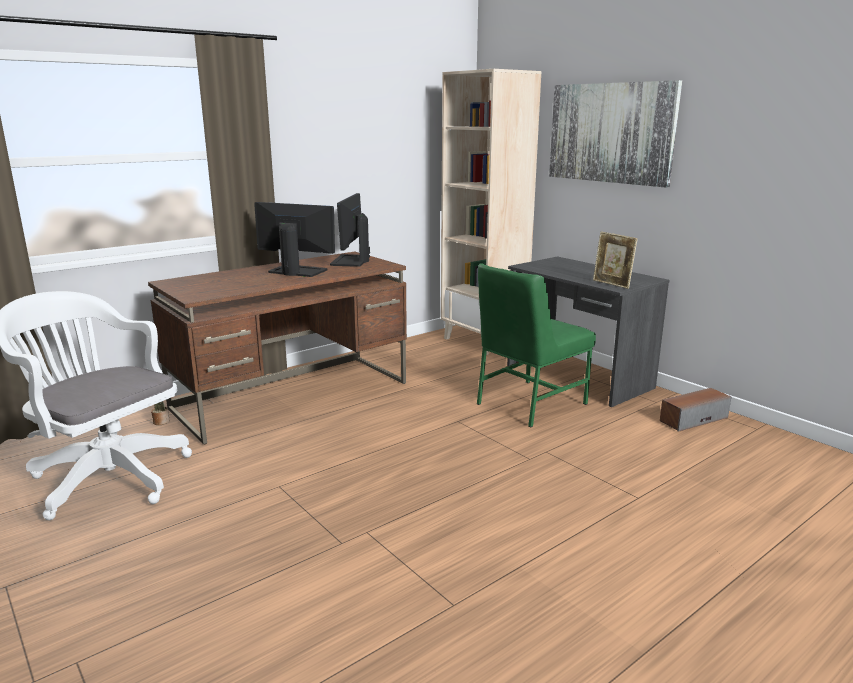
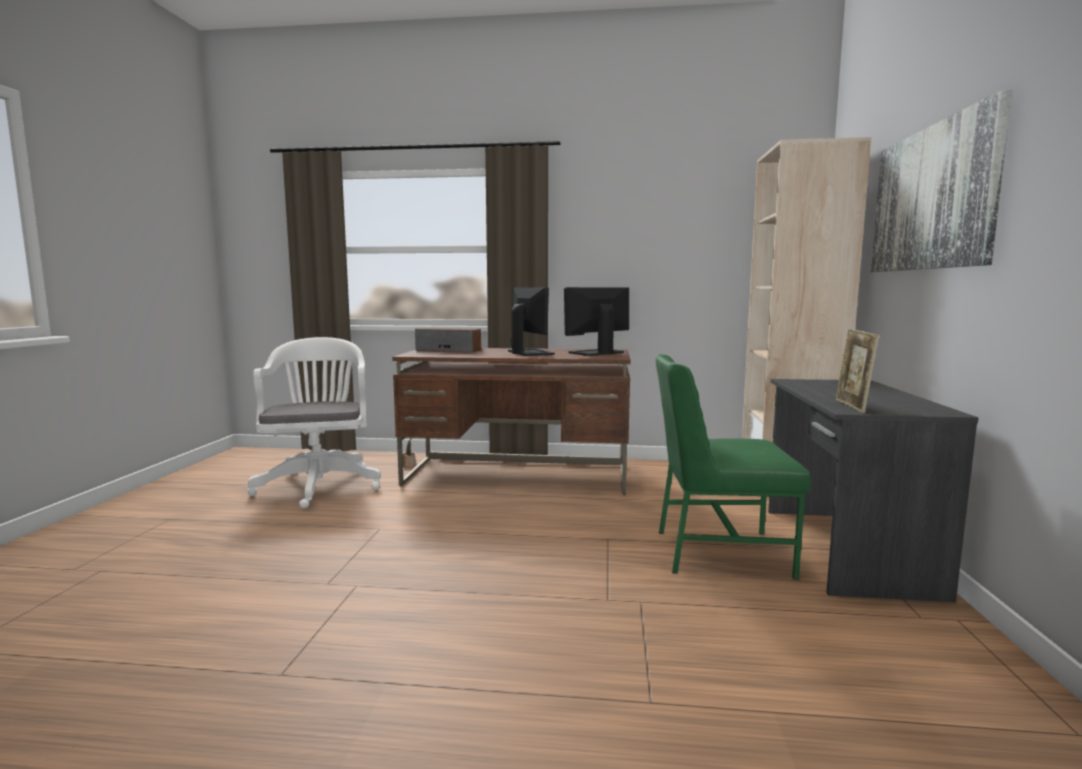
camera: 45 degrees right, 10 degrees down
(693, 419) = (950, 663): speaker -> speaker (449, 350)

